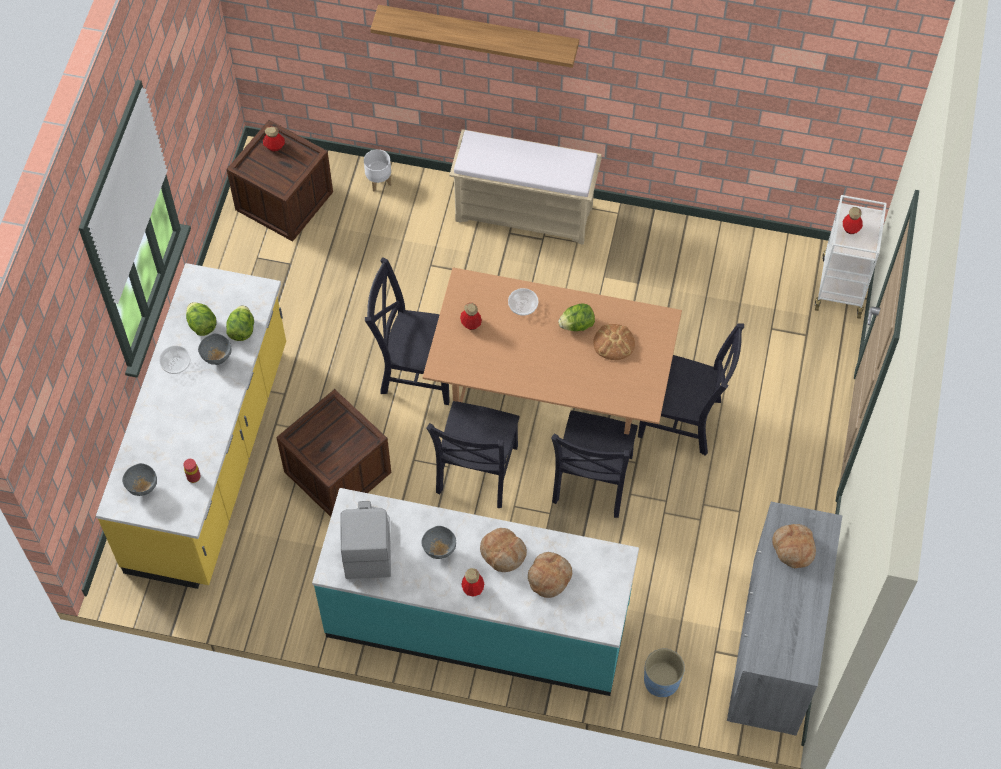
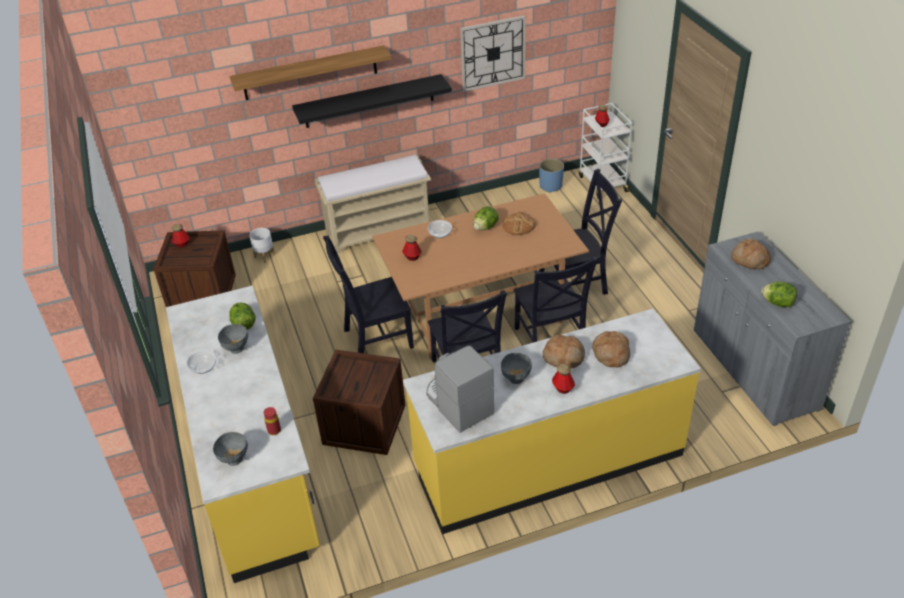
camera: 30 degrees left, 20 degrees down
(202, 325) = (207, 335): lettuce -> lettuce (778, 303)
(477, 621) = (548, 460): turquoise counter -> yellow counter
(549, 82) = (369, 101): none -> black shelf
(661, 681) = (706, 427): blue planter -> blue planter (550, 186)
(728, 93) = (493, 53): none -> wall clock

